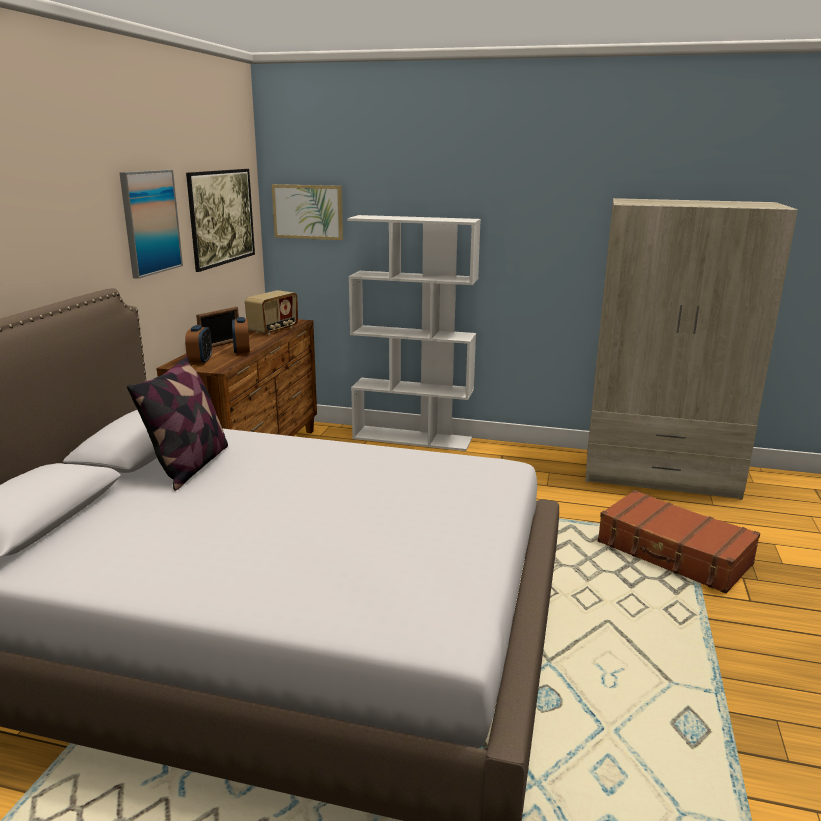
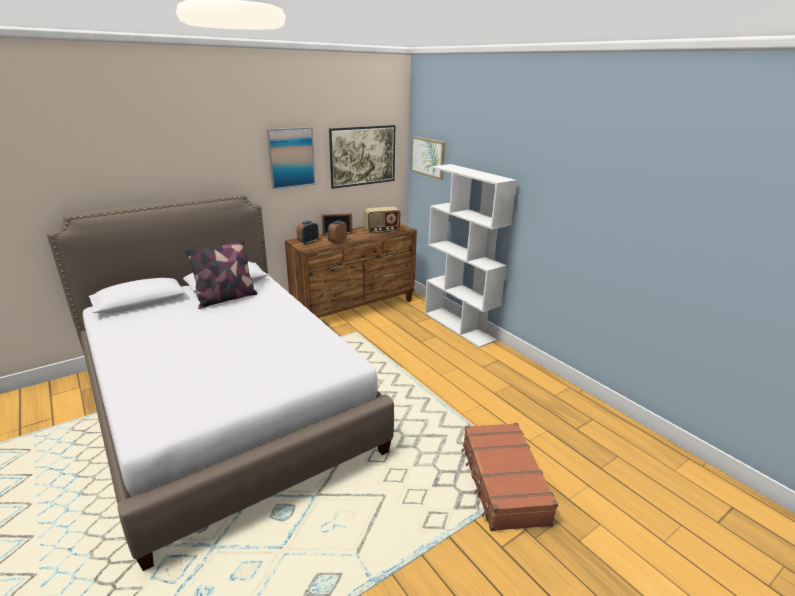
camera: 40 degrees right, 5 degrees up
(660, 474) = (596, 425): beige wardrobe -> none

